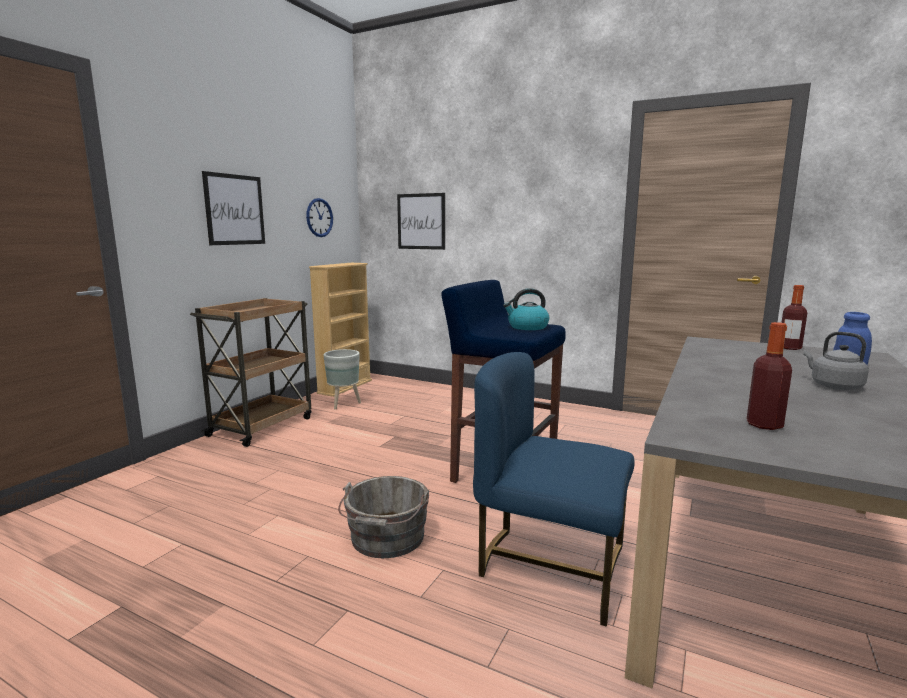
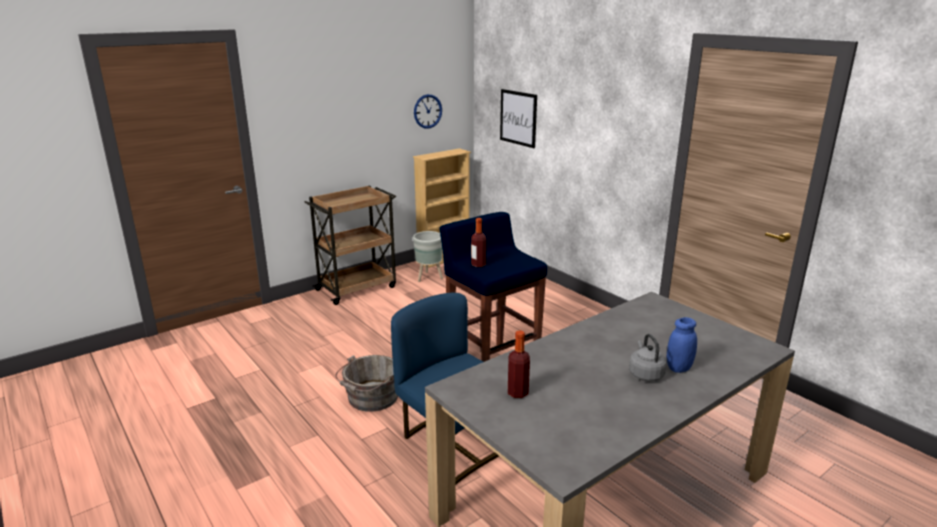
camera: 25 degrees right, 10 degrees up
(235, 209) = (345, 117): picture -> none
(527, 327) = (509, 262): kettle -> none
(789, 348) = (712, 325): bottle -> bottle (478, 264)

